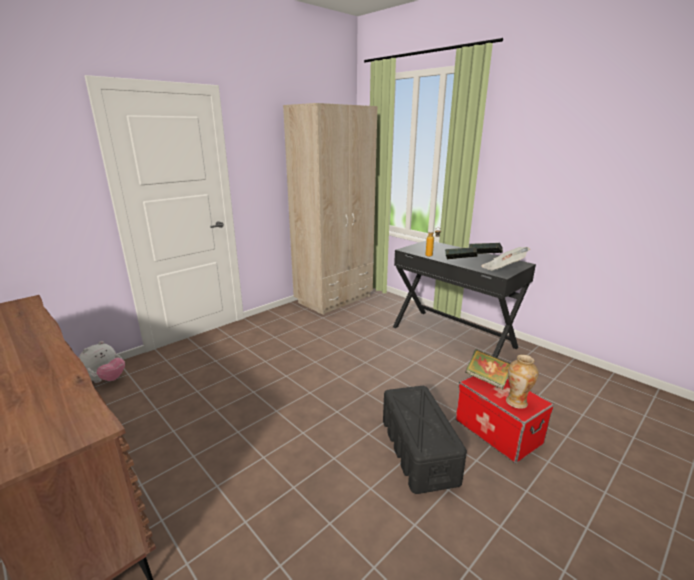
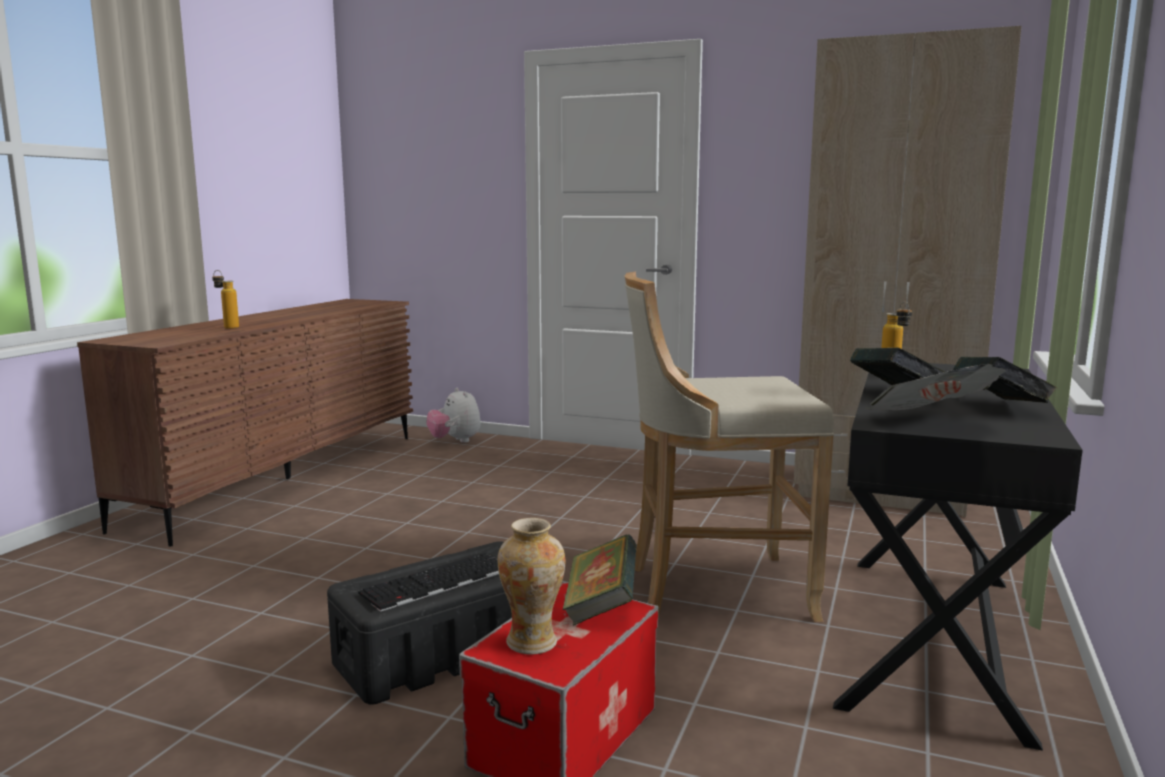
camera: 65 degrees right, 10 degrees down
(43, 383) = (227, 327): none -> bottle
(105, 380) = (455, 441): plush toy -> plush toy turned 60 degrees clockwise
(396, 362) = (713, 590): none -> beige stool
(430, 419) = (437, 582): none -> keyboard

